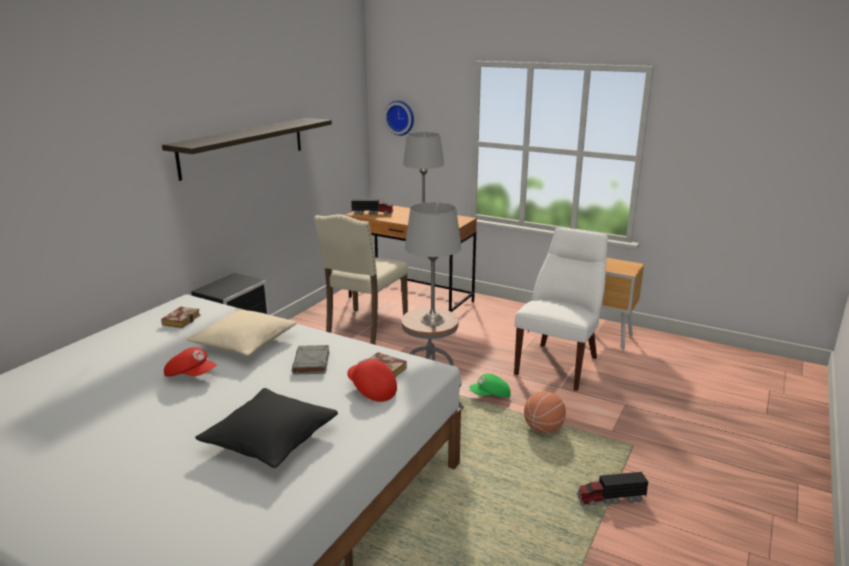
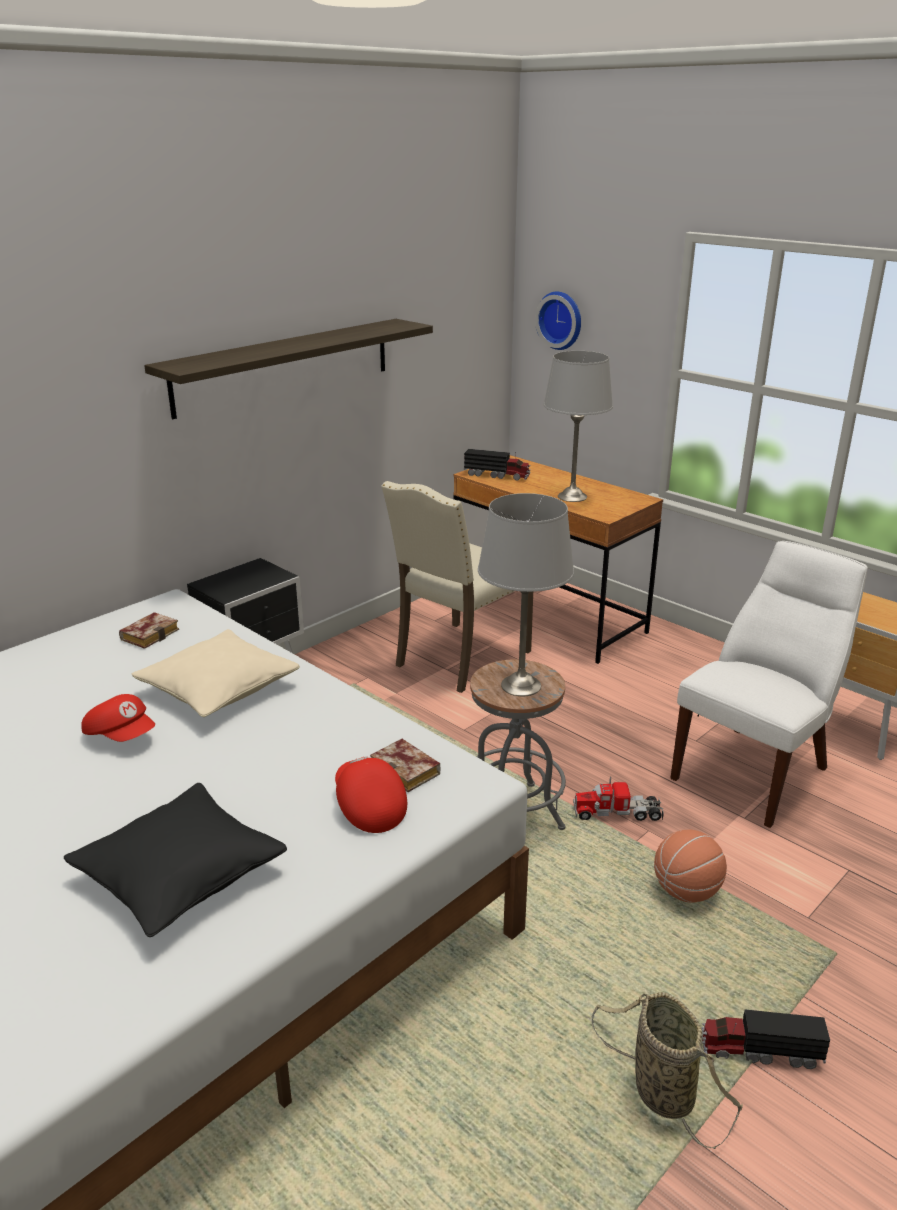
camera: 15 degrees right, 5 degrees up
(311, 363) = (299, 741): grey book -> none
(490, 395) = (617, 812): green cap -> toy truck
(564, 527) = (659, 1089): none -> basket

